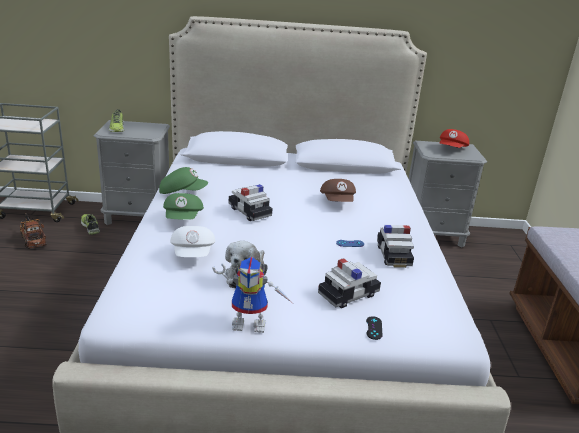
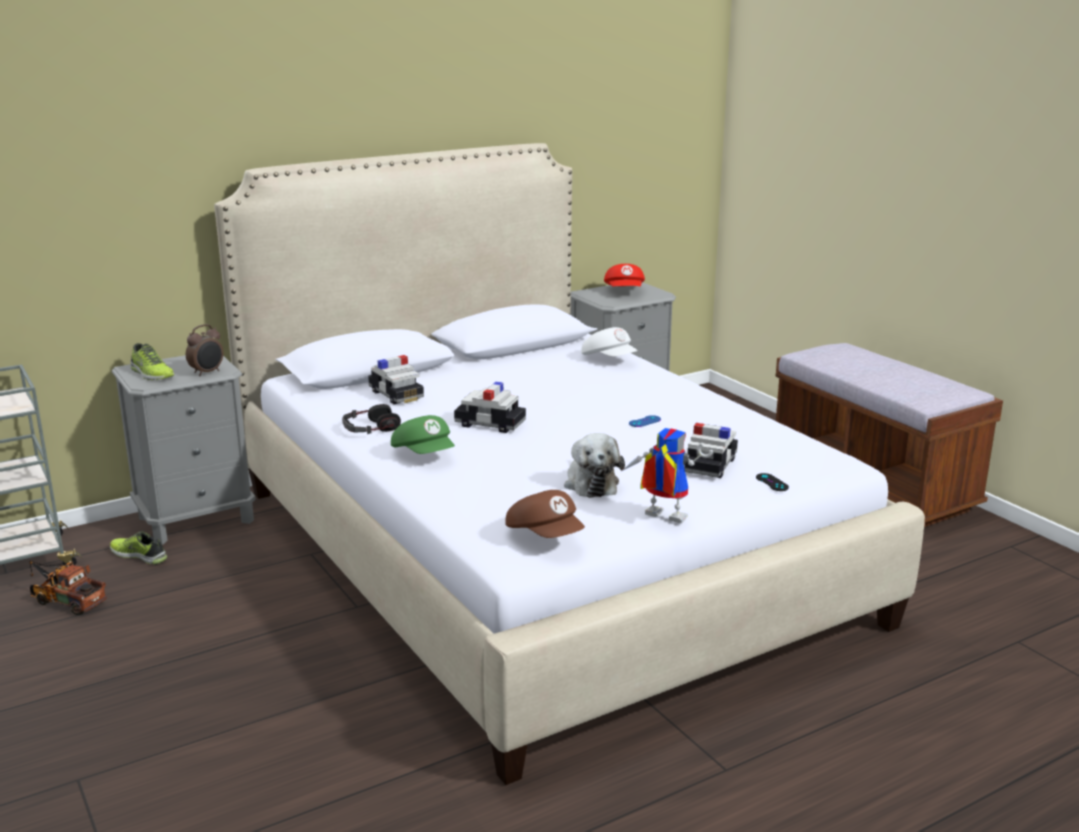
camera: 30 degrees left, 5 degrees down
(142, 134) = (207, 372): none -> alarm clock
(182, 192) = (370, 428): green cap -> headphones
(193, 254) = (503, 482): white cap -> white cap (609, 359)
(252, 323) = (660, 518): toy robot -> toy robot turned 120 degrees counterclockwise
(338, 202) = (570, 385): brown cap -> brown cap (546, 535)
(393, 255) = (701, 418): toy car -> toy car (396, 394)

